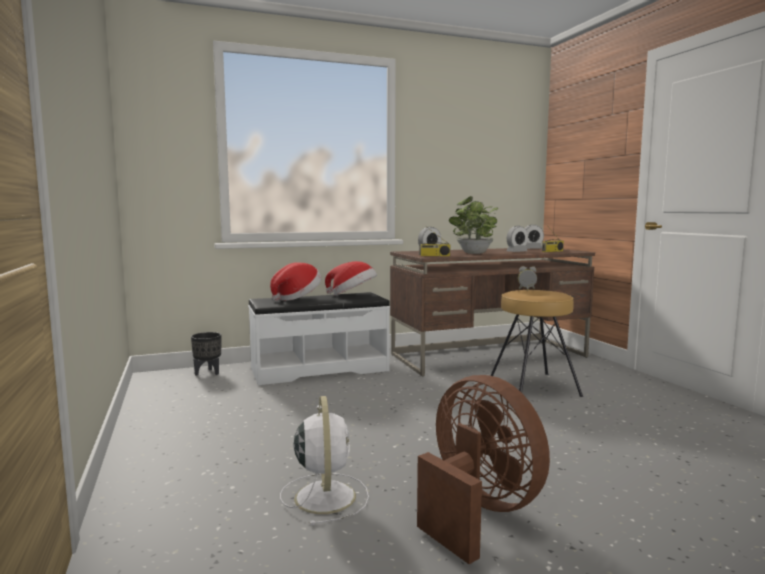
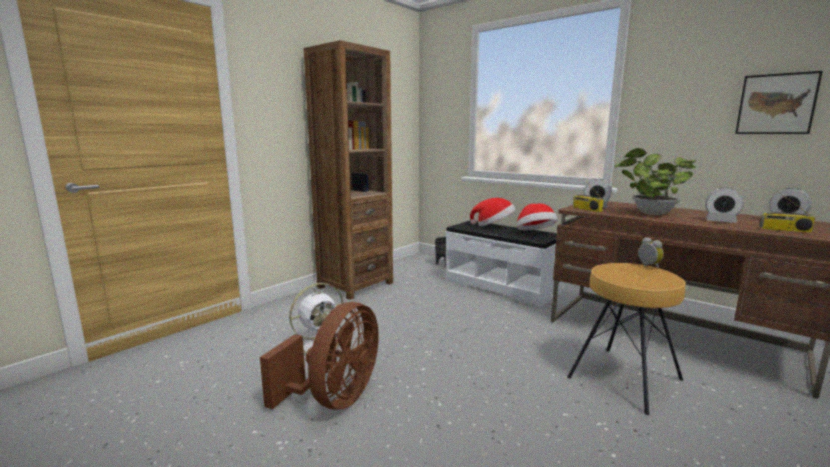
camera: 60 degrees right, 5 degrees up
(163, 433) = (355, 285): none -> brown bookcase
(496, 166) = (776, 104): none -> picture

